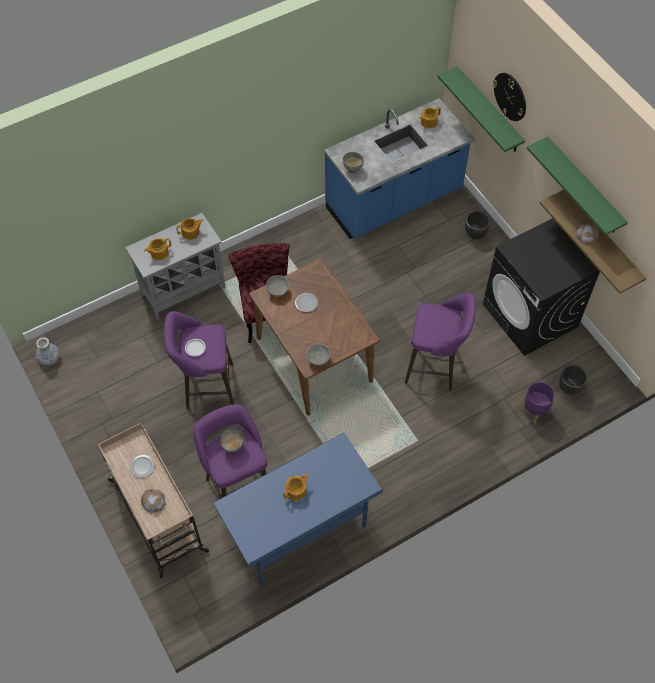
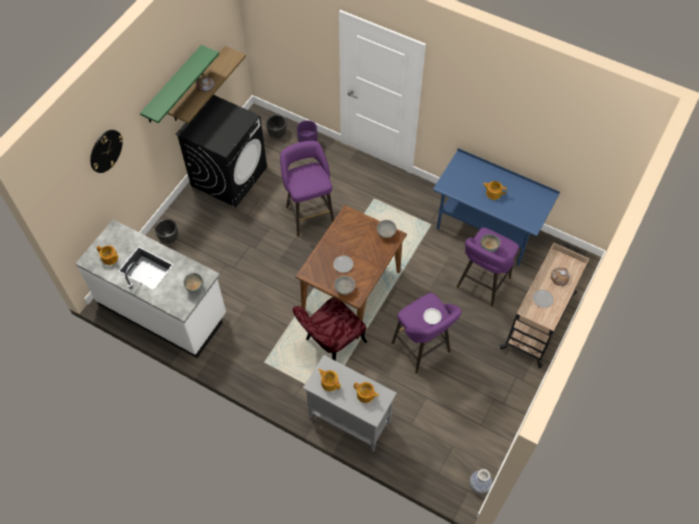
camera: 120 degrees left, 0 degrees up
(394, 201) = (163, 309): blue counter -> white counter
(488, 111) = (100, 192): green shelf -> none

